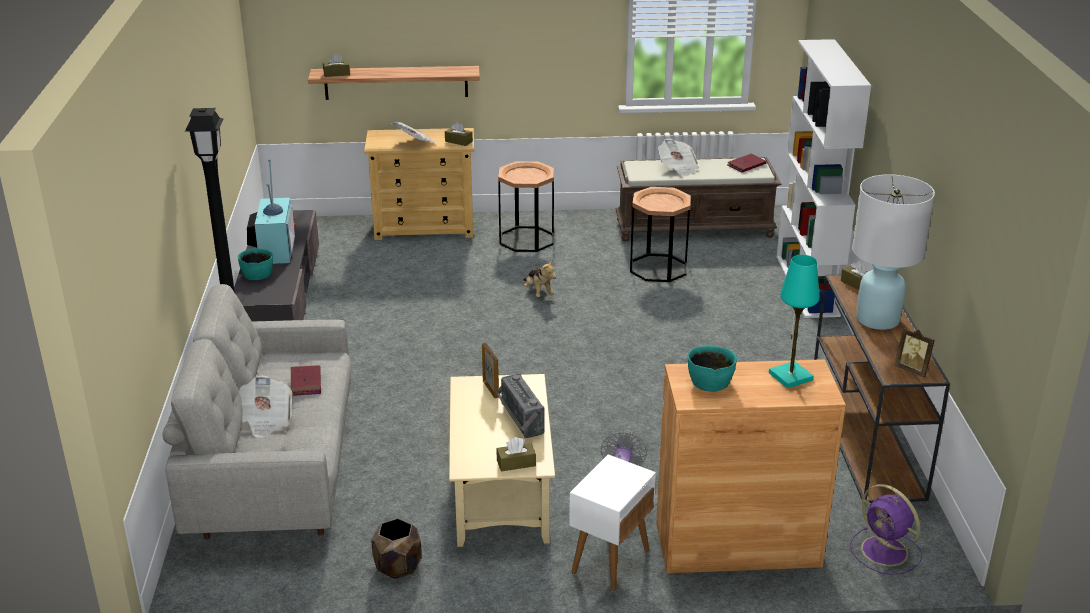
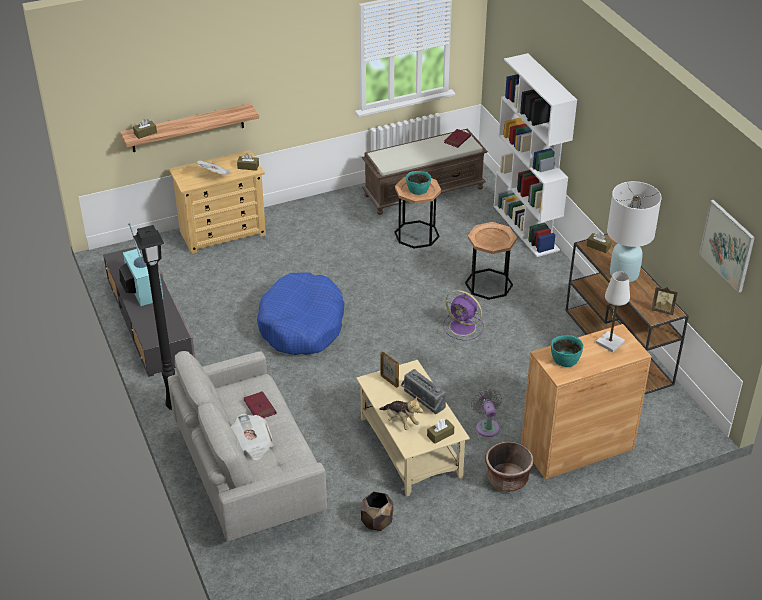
camera: 20 degrees left, 10 degrees up
(257, 274) = (146, 316): turquoise bowl -> turquoise bowl (418, 189)
(453, 331) = (302, 325): none -> blue dog bed
(526, 239) = (307, 228): brown side table -> brown side table (489, 284)
(538, 292) = (343, 276): plush toy -> plush toy (400, 421)
(611, 560) = (507, 480): white side table -> brown planter
(678, 168) = (410, 153): newspaper -> none
(790, 376) = (610, 343): turquoise table lamp -> white table lamp
(886, 552) = (665, 428): purple fan -> purple fan (463, 327)
(1003, 258) = (727, 245): none -> picture

